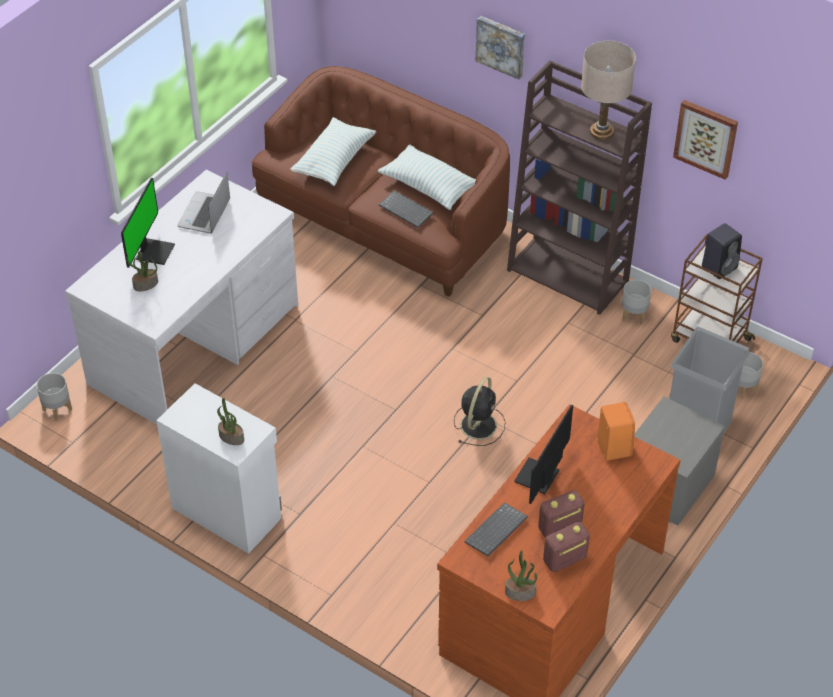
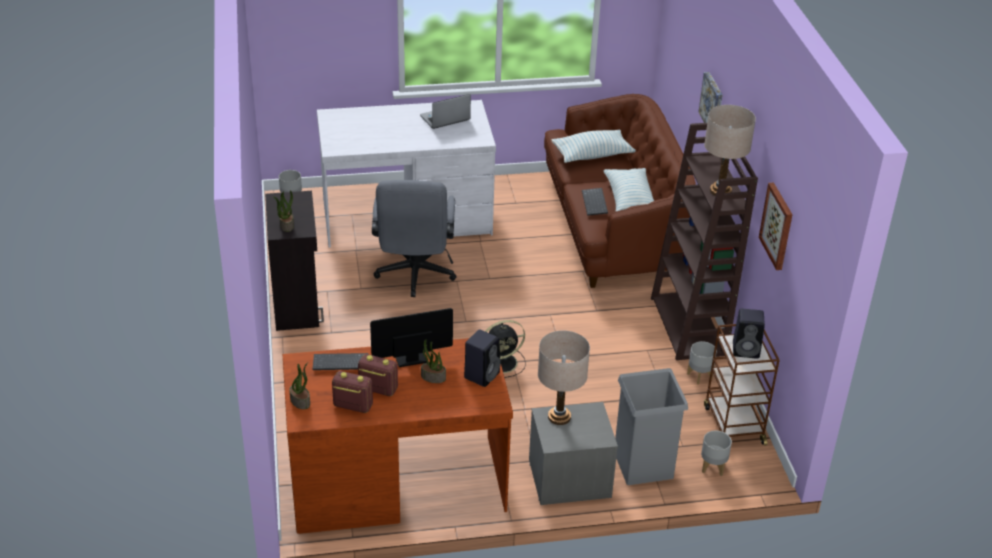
camera: 45 degrees right, 10 degrees down
(145, 285) = (359, 131): potted plant -> potted plant (433, 377)
(153, 251) = (389, 119): monitor -> none
(227, 511) = (297, 303): white cabinet -> black cabinet
(290, 400) = (414, 276): none -> grey office chair
(613, 446) = (482, 374): orange speaker -> black speaker
(654, 436) = (559, 417): none -> beige table lamp

